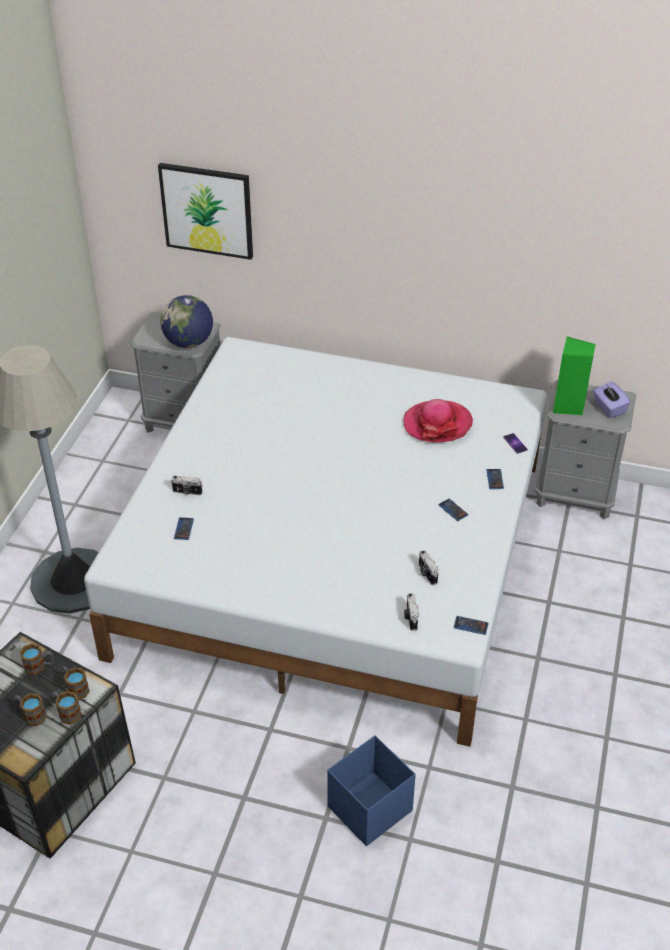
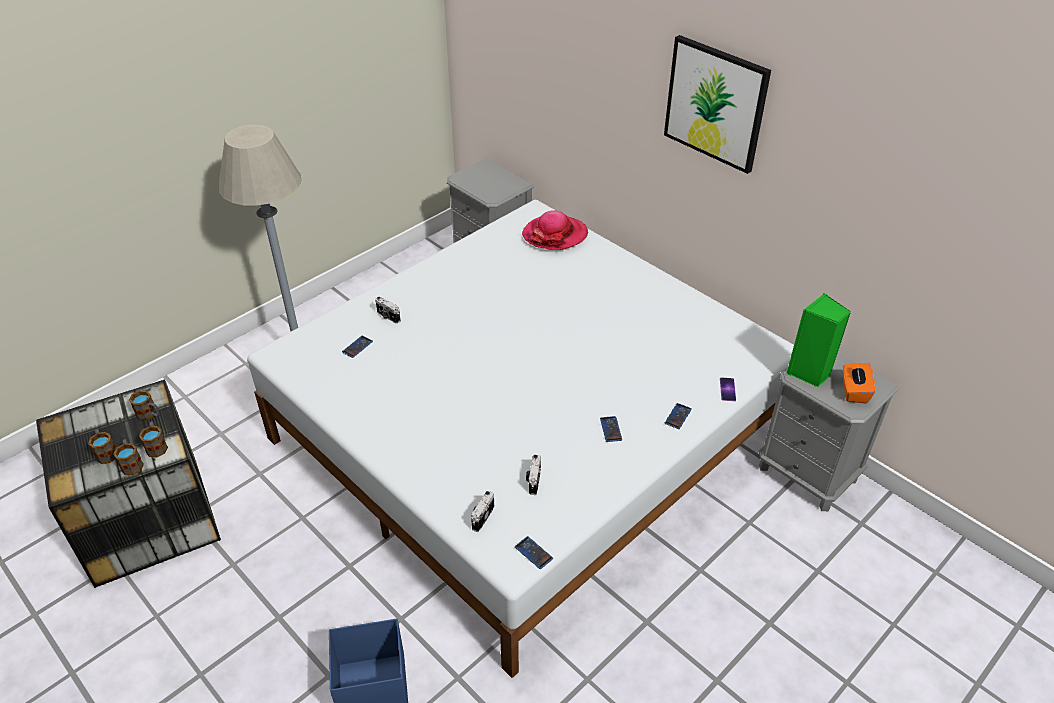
camera: 30 degrees right, 0 degrees up
(189, 343) = (492, 192): globe -> none
(207, 210) = (533, 67): picture -> picture (715, 103)
(437, 424) = (663, 341): hat -> hat (555, 235)
(608, 408) = (854, 391): purple tissue box -> orange tissue box

